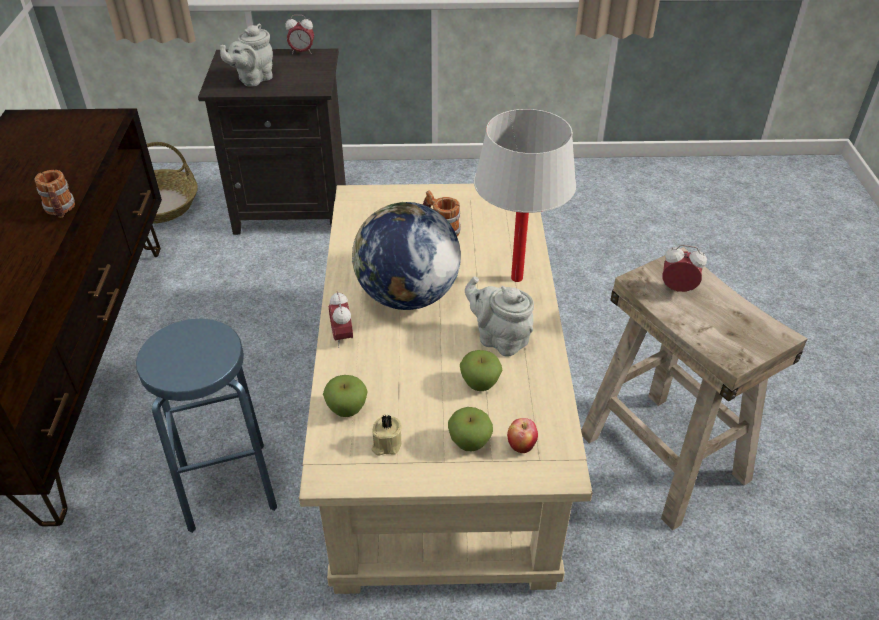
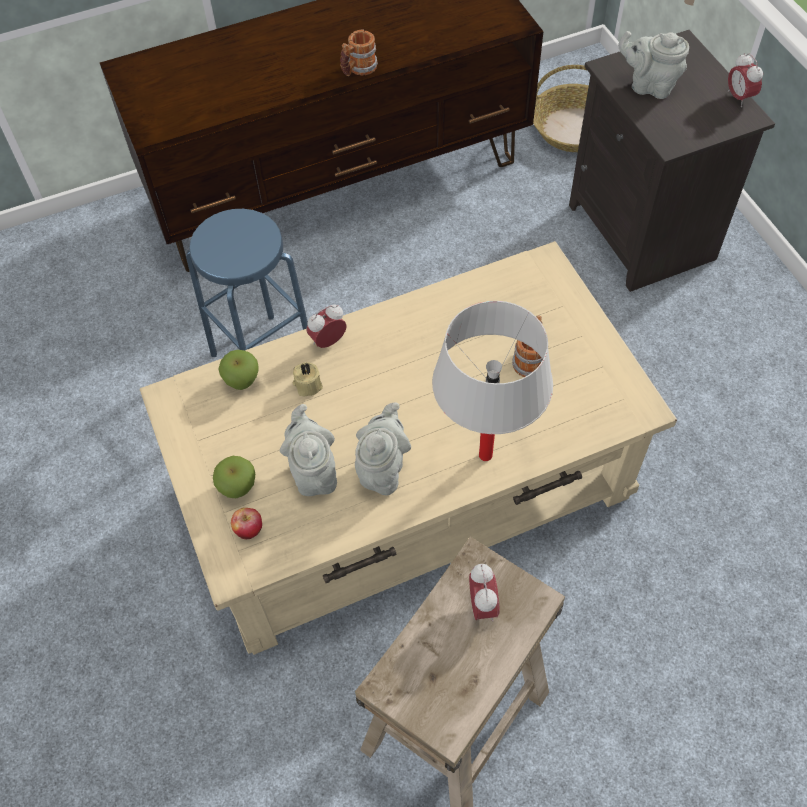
camera: 70 degrees right, 15 degrees up
(386, 444) = (213, 425): beige candle -> beige candle (307, 385)
(407, 296) = (408, 369): globe -> none
(480, 384) = (313, 472): apple -> grey teapot

